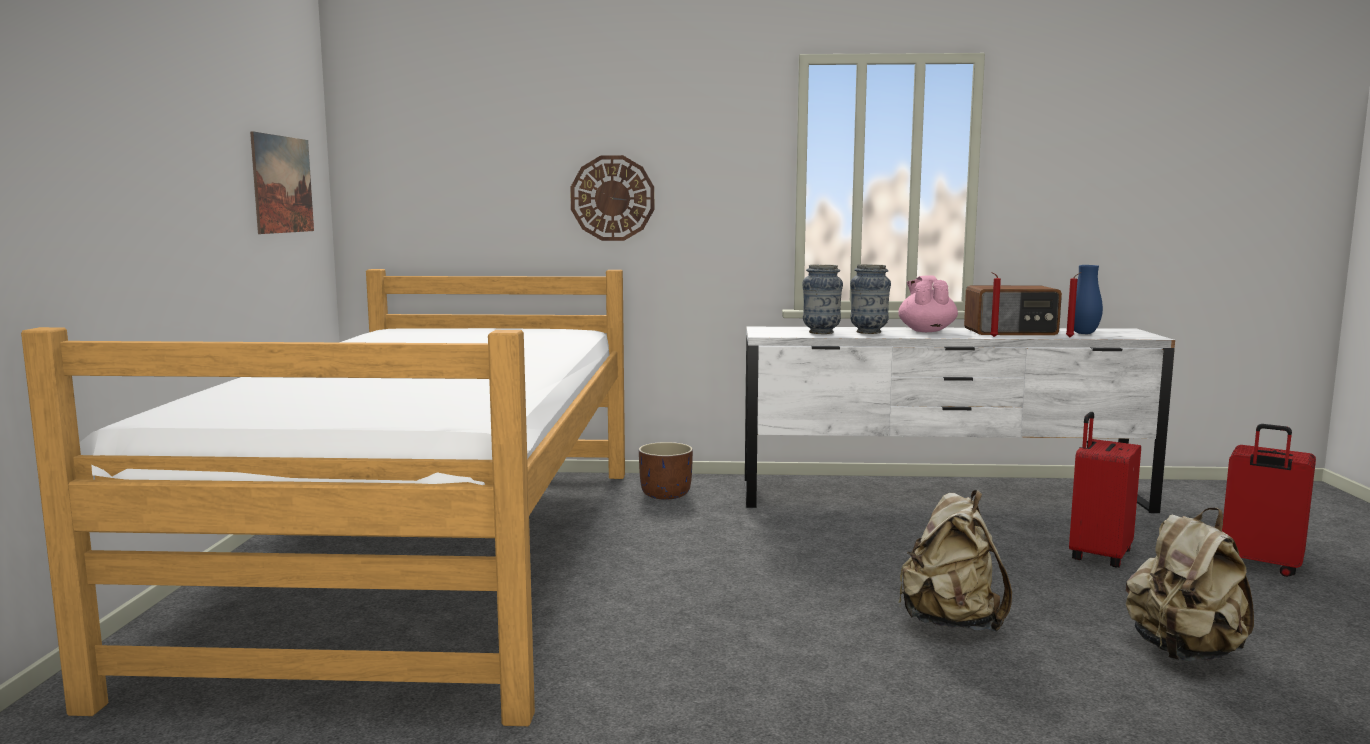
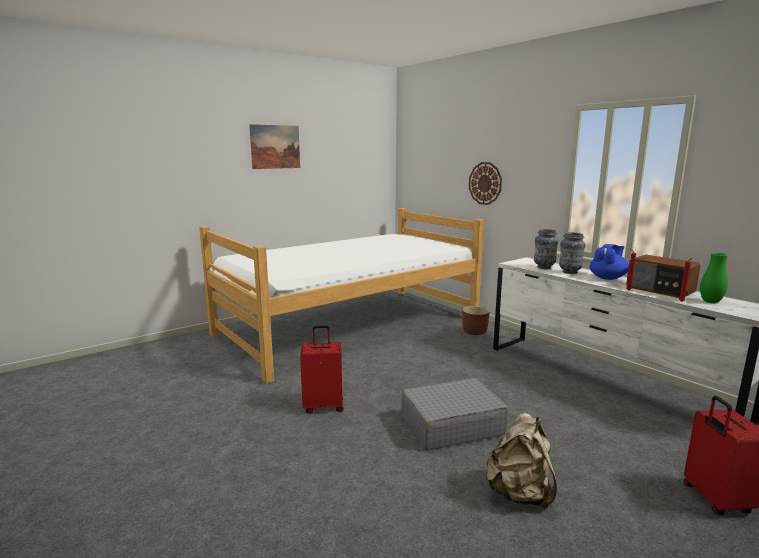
camera: 50 degrees right, 5 degrees up
(282, 184) = (359, 174): picture -> picture (275, 147)
(926, 331) = (607, 278): pink teapot -> blue teapot
(951, 622) = (451, 425): beige backpack -> grey suitcase
(1083, 333) = (710, 302): blue vase -> green vase
(1098, 555) = (612, 441): red suitcase -> red suitcase (323, 406)

